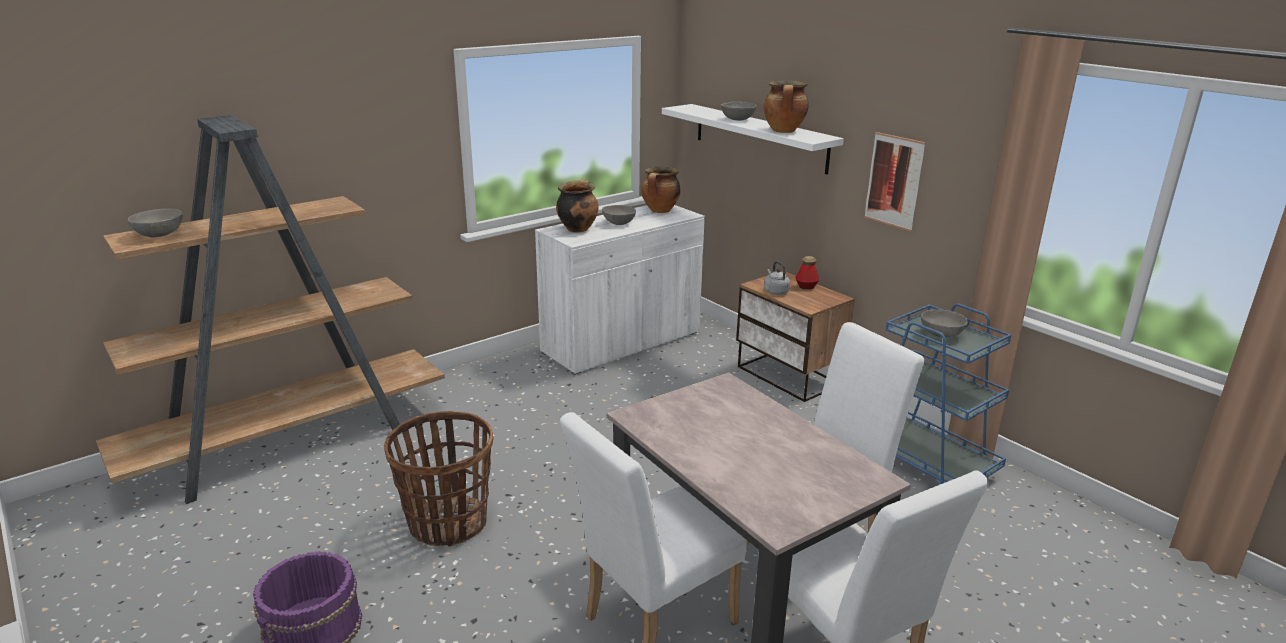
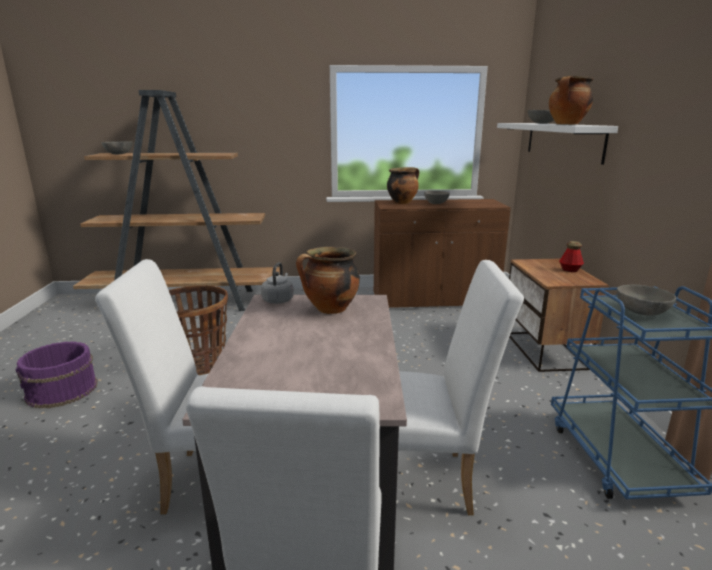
camera: 35 degrees right, 5 degrees down
(622, 343) = (434, 299): white cabinet -> brown cabinet
(660, 211) = (479, 202): cooking pot -> cooking pot (330, 310)
(775, 291) = (535, 268): grey kettle -> grey kettle (278, 300)
(894, 181) = (654, 161): picture -> none

